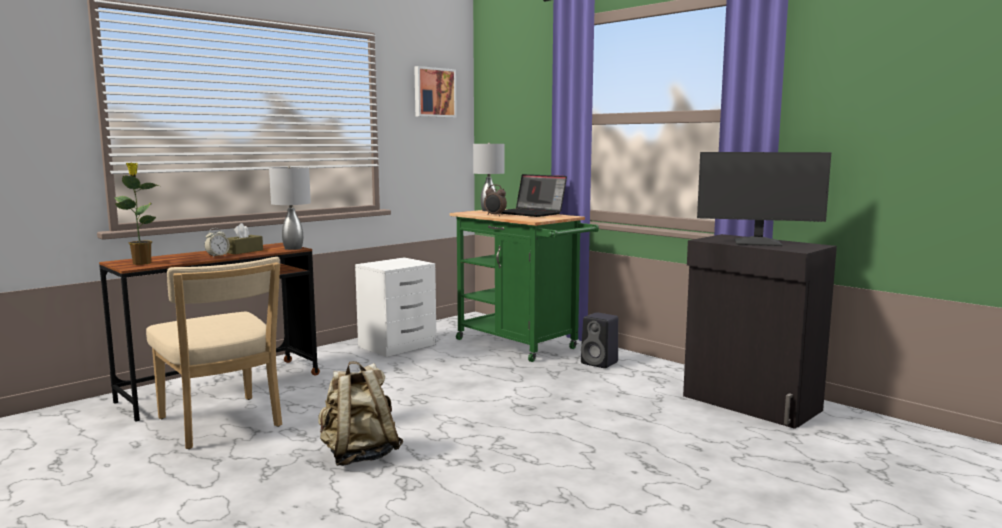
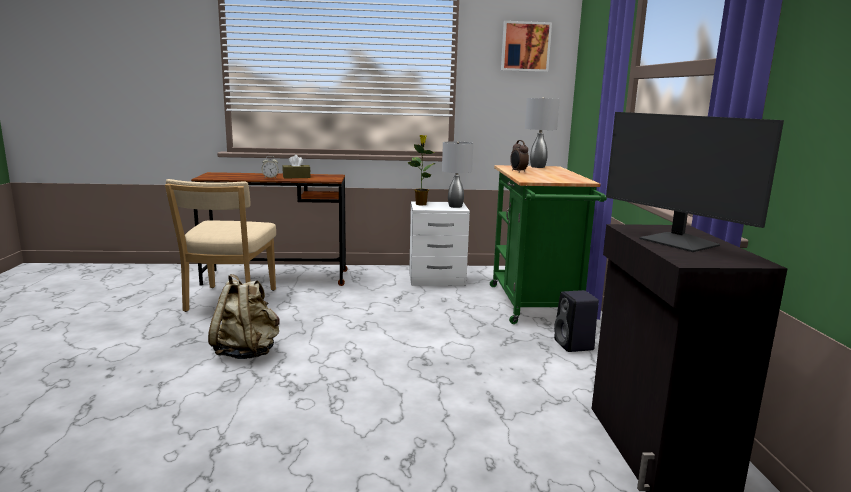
camera: 40 degrees right, 5 degrees up
(141, 263) = (218, 176): potted plant -> potted plant (421, 204)
(293, 248) = (331, 179): grey table lamp -> grey table lamp (455, 206)
(530, 213) = (560, 174): laptop -> none

